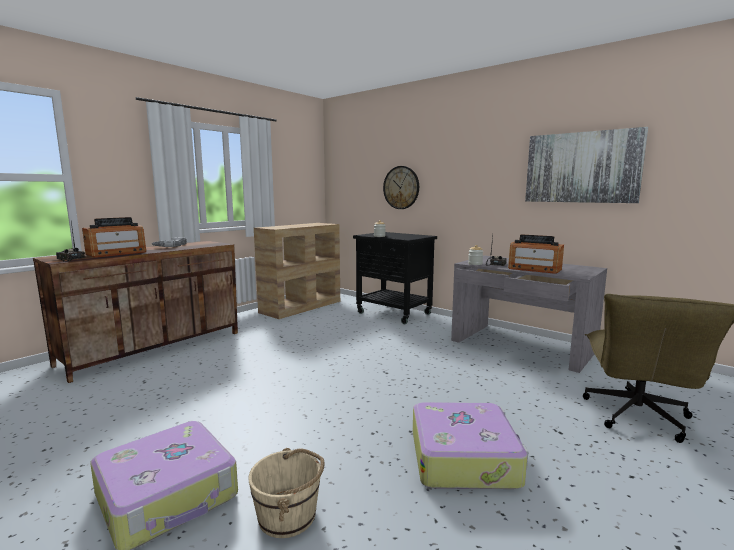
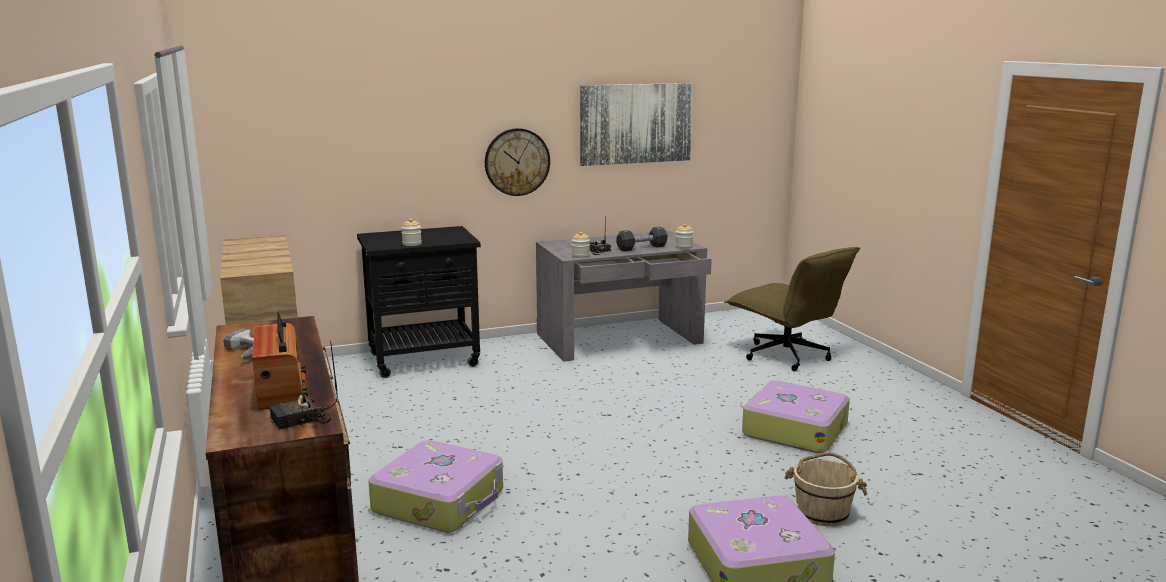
camera: 60 degrees left, 5 degrees up
(223, 361) = (440, 501): none -> suitcase
(401, 187) = (384, 156): wall clock -> wall clock (517, 162)
(534, 269) = (641, 248): radio -> black dumbbell
(570, 275) = (684, 247): none -> jar

